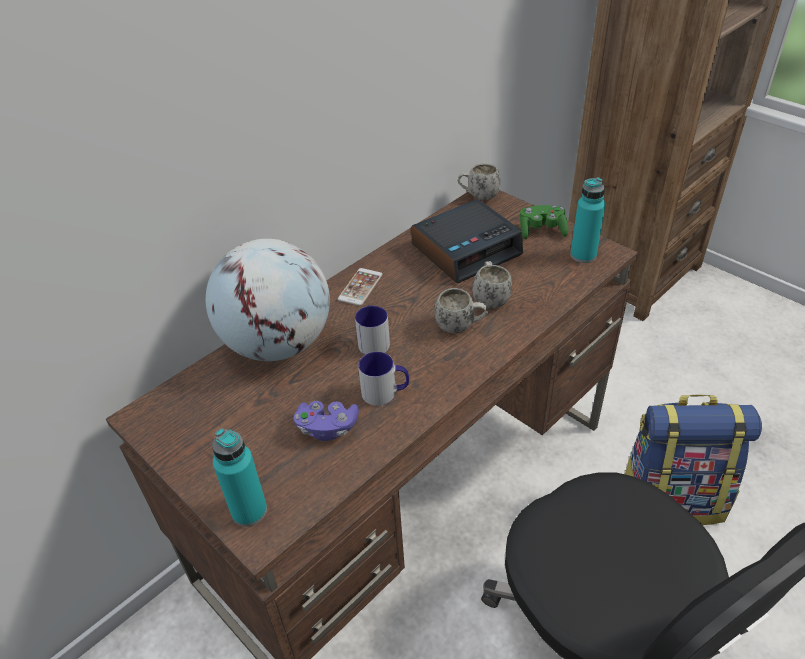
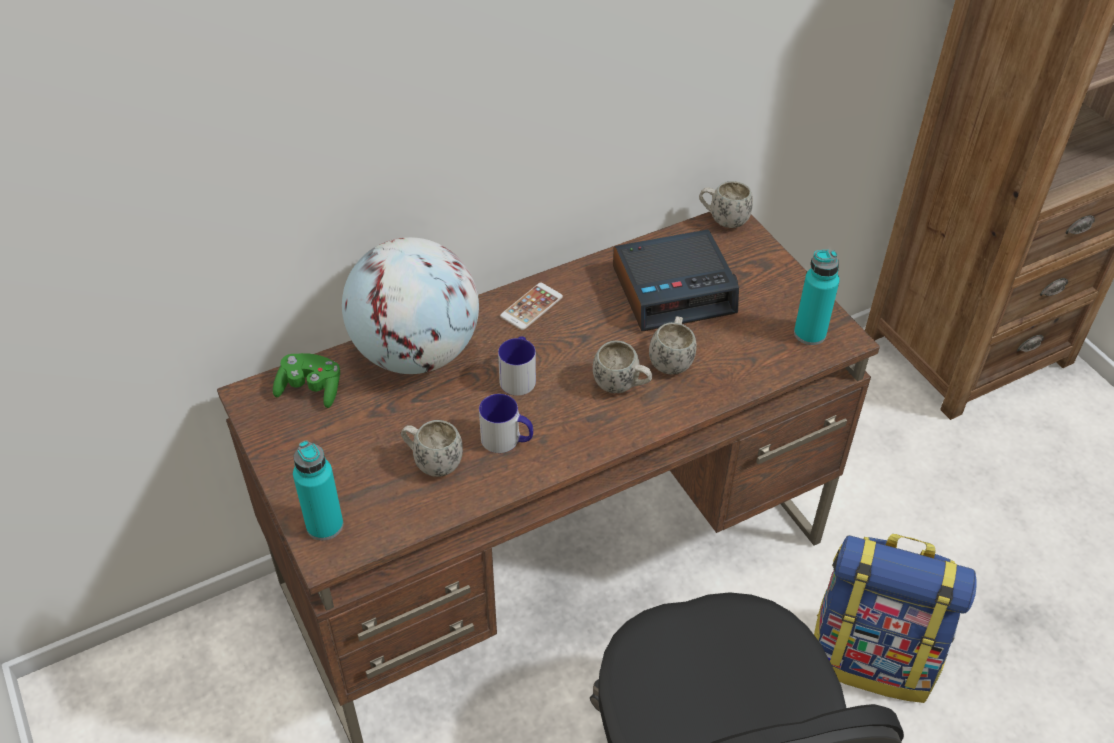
camera: 15 degrees right, 5 degrees up
(327, 428) = (432, 462): purple game controller -> white mug
(542, 231) = (777, 288): green game controller -> green game controller (311, 389)

